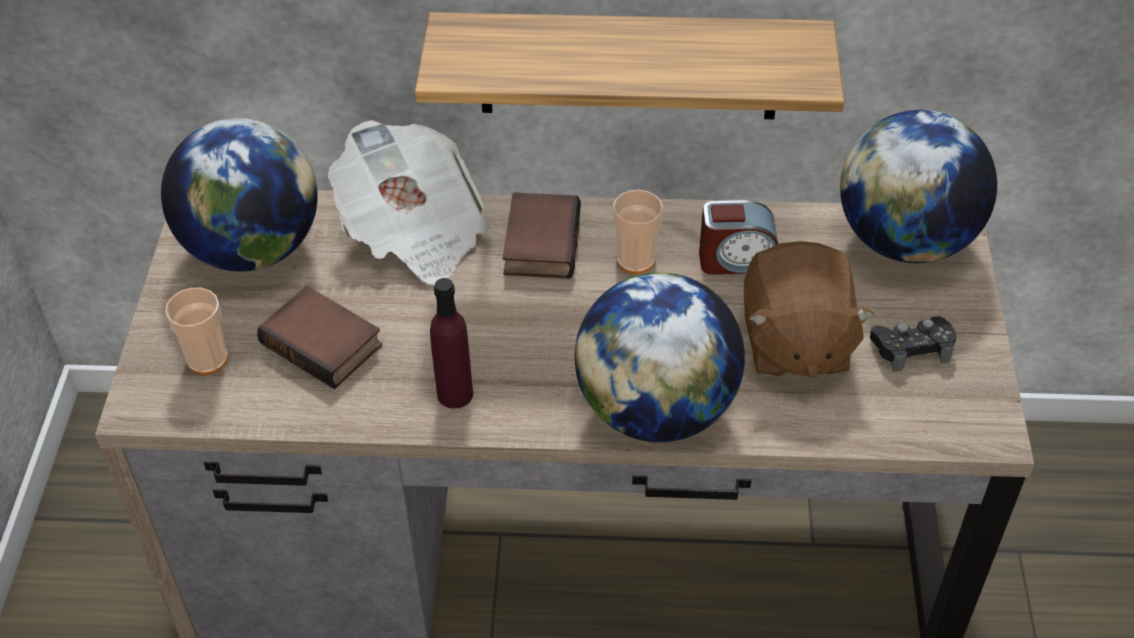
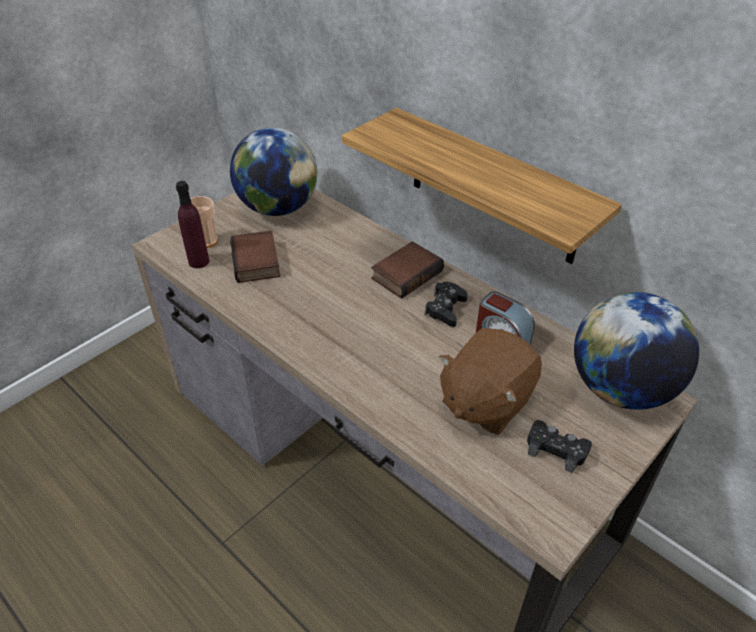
camera: 40 degrees right, 5 degrees down
(414, 231) = (353, 237): newspaper -> none
(455, 394) = (284, 317): purple bottle -> purple bottle (199, 261)
(635, 260) = (445, 308): cup -> black game controller
(656, 409) = (369, 385): globe -> none

